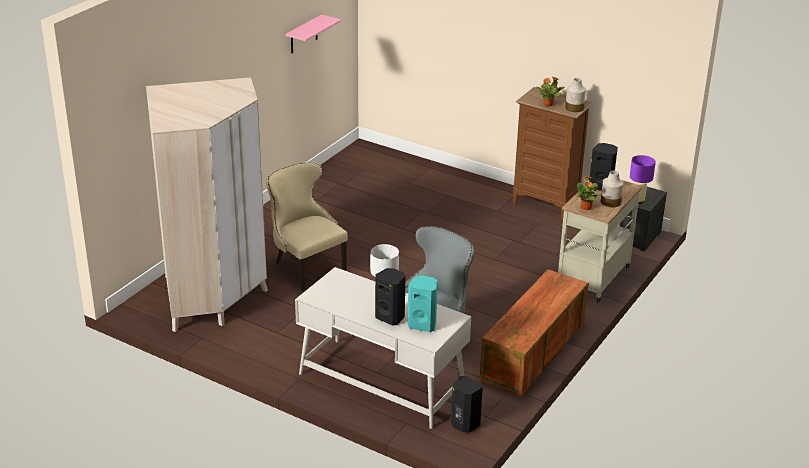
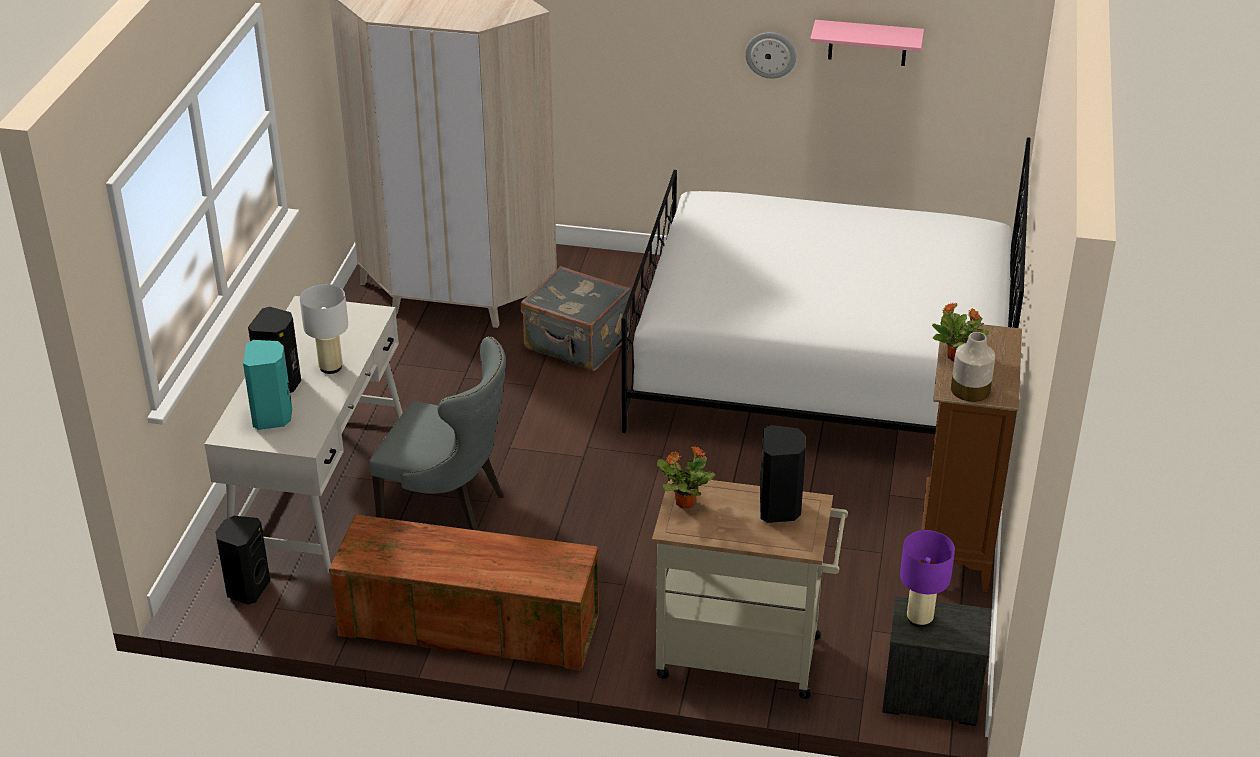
camera: 70 degrees right, 5 degrees up
(271, 65) = (771, 54): none -> wall clock
(306, 267) = (576, 344): beige chair -> grey suitcase
(387, 202) = (823, 371): none -> white bed
(611, 202) = (727, 529): beige vase -> none

